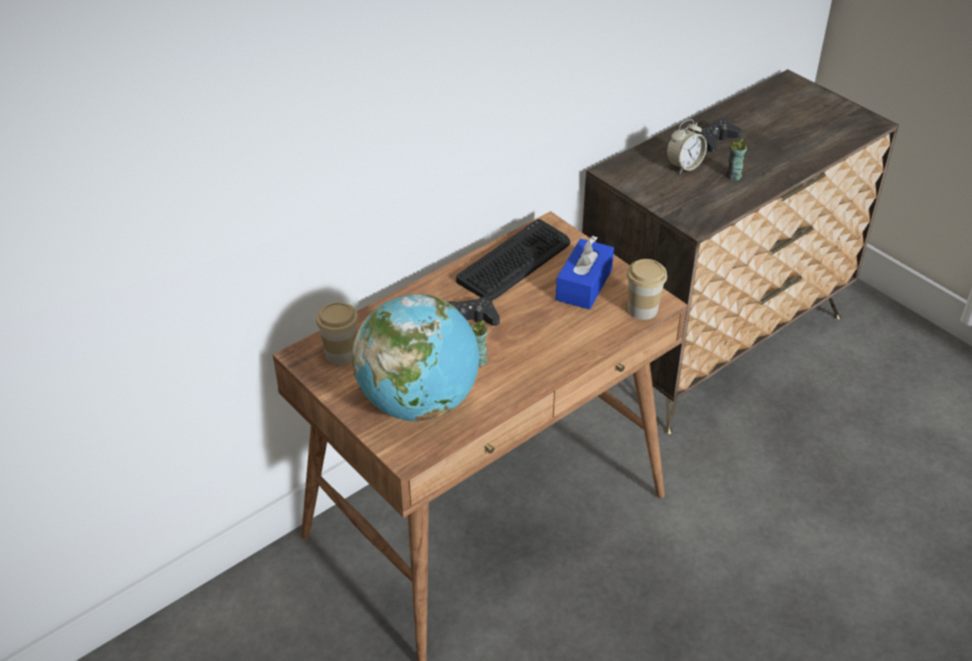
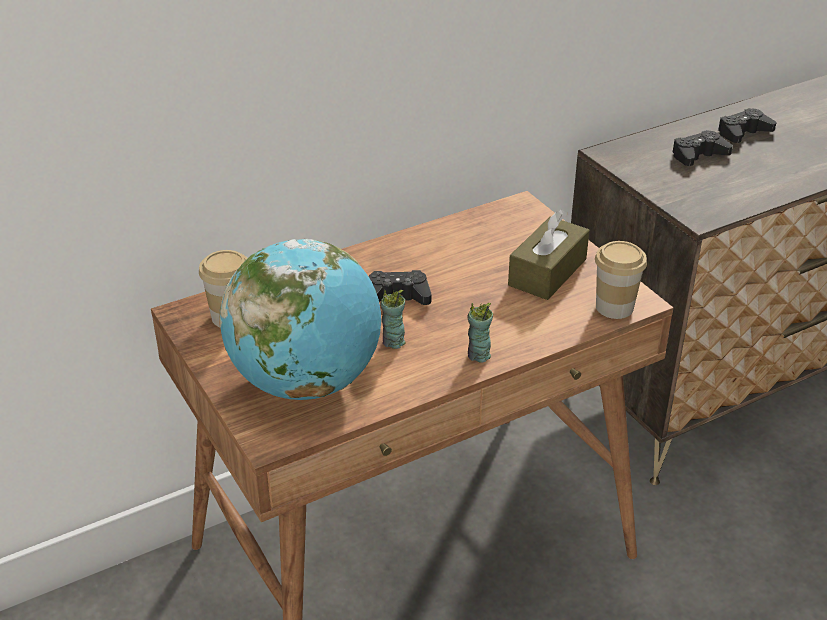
camera: 10 degrees right, 5 degrees down
(515, 262) = (469, 239): keyboard -> none
(584, 285) = (547, 272): blue tissue box -> brown tissue box
(684, 166) = (698, 155): alarm clock -> black game controller
(733, 176) = (758, 171): cup -> cup (478, 355)

